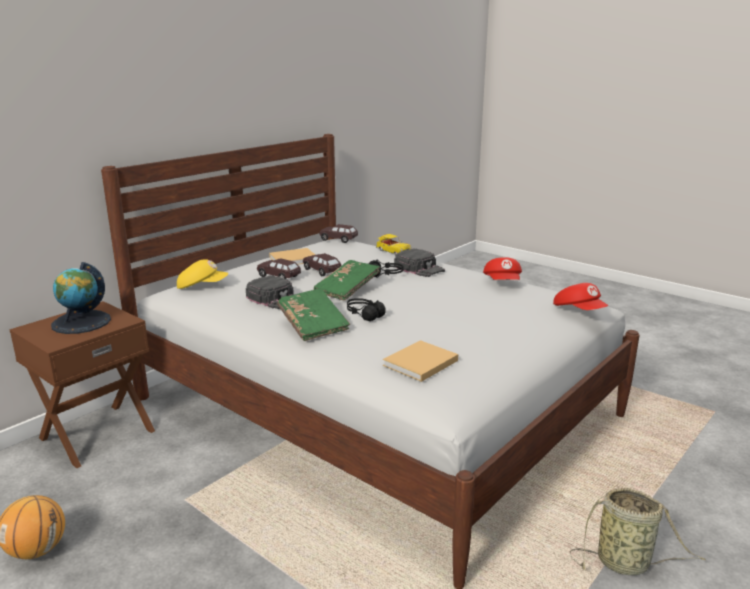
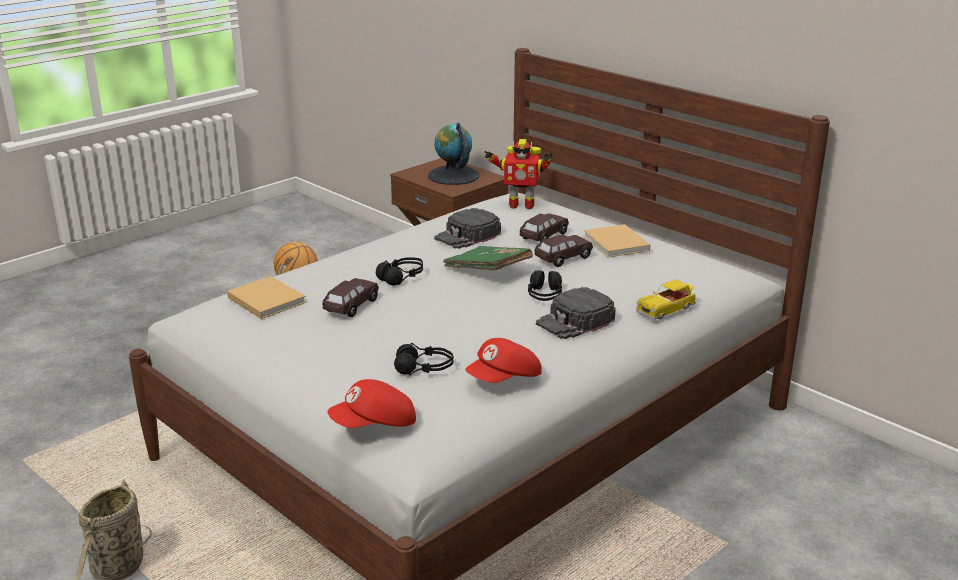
camera: 95 degrees right, 5 degrees up
(202, 286) = (520, 205): yellow cap -> toy robot
(313, 325) = (383, 253): green book -> none
(338, 239) = (727, 273): brown toy car -> brown toy car (351, 306)
(503, 283) = (505, 379): red cap -> red cap turned 45 degrees counterclockwise
(504, 301) = (424, 369): none -> black headphones

